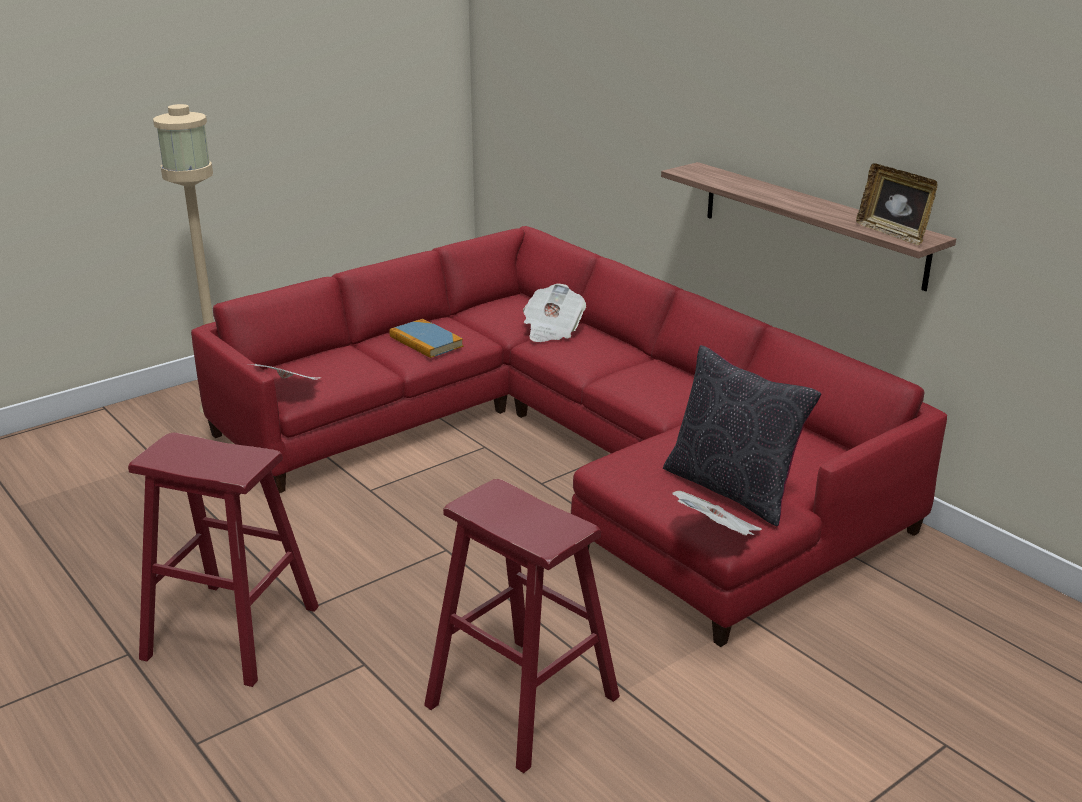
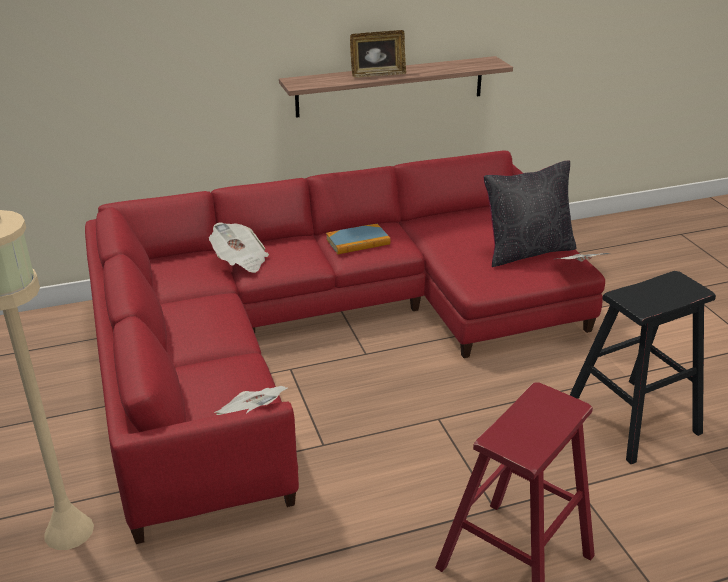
camera: 70 degrees left, 5 degrees up
(426, 342) = (209, 323): book -> book (358, 242)
(522, 701) = (632, 419): red stool -> black stool
(893, 233) = (479, 65): picture frame -> picture frame (377, 74)

